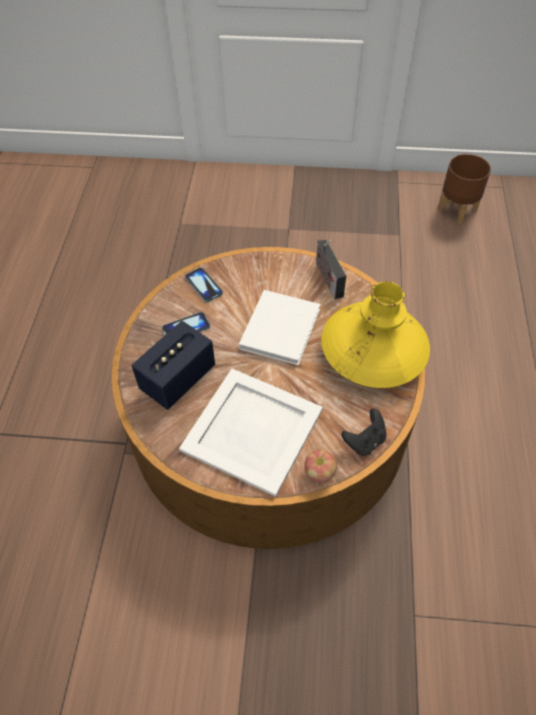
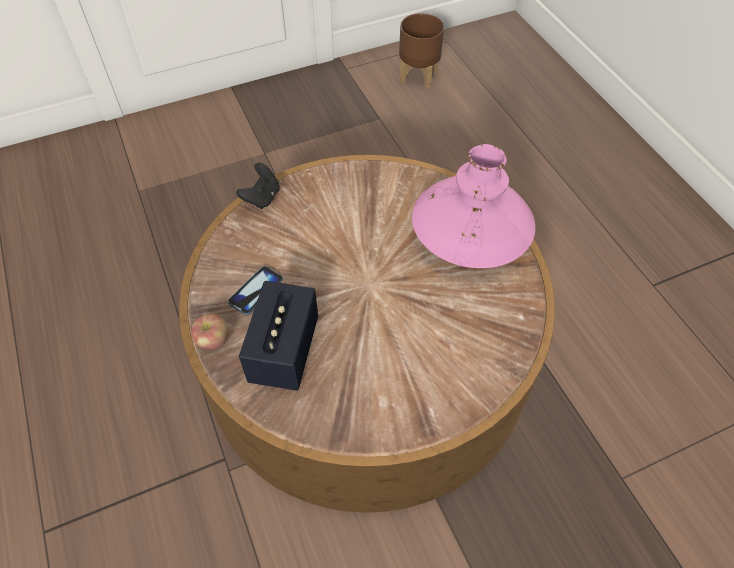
camera: 30 degrees left, 0 degrees up
(203, 285) = (245, 237): phone -> none
(252, 428) = (401, 366): white tray -> none
(281, 327) = (360, 246): white book -> none
(320, 473) = (501, 378): apple -> apple (213, 340)
(327, 278) = (373, 177): radio -> none
(365, 441) = (521, 324): black game controller -> black game controller (262, 197)
(373, 355) = (470, 235): yellow vase -> pink vase

